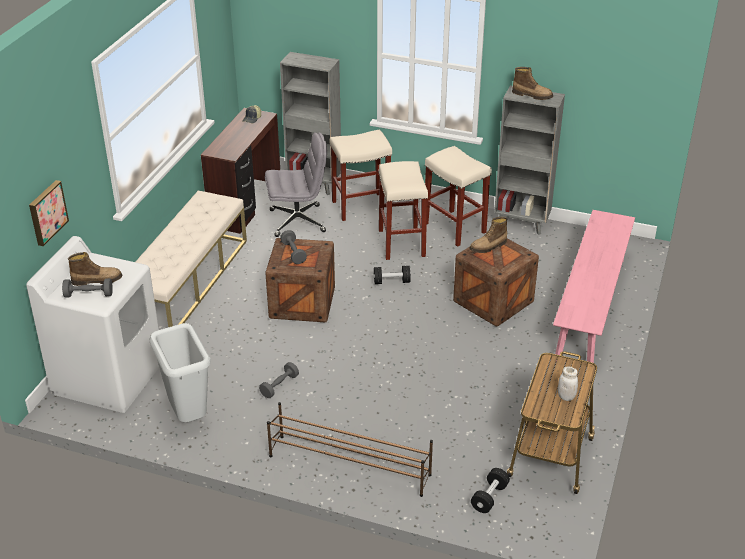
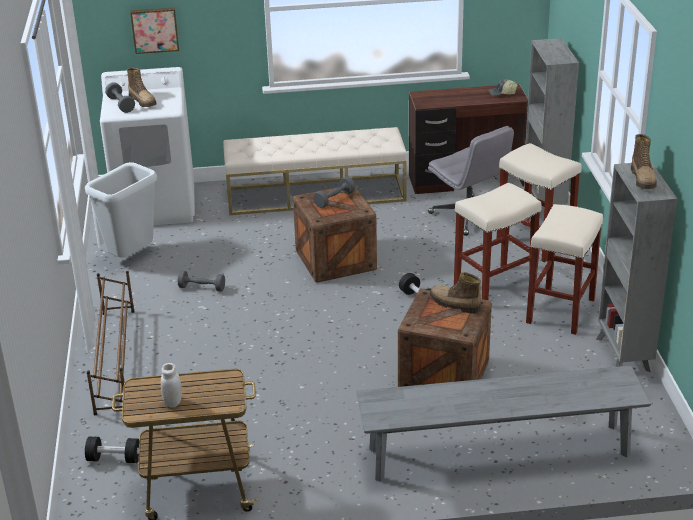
camera: 65 degrees right, 5 degrees down
(590, 308) = (498, 452): pink bench -> grey bench

